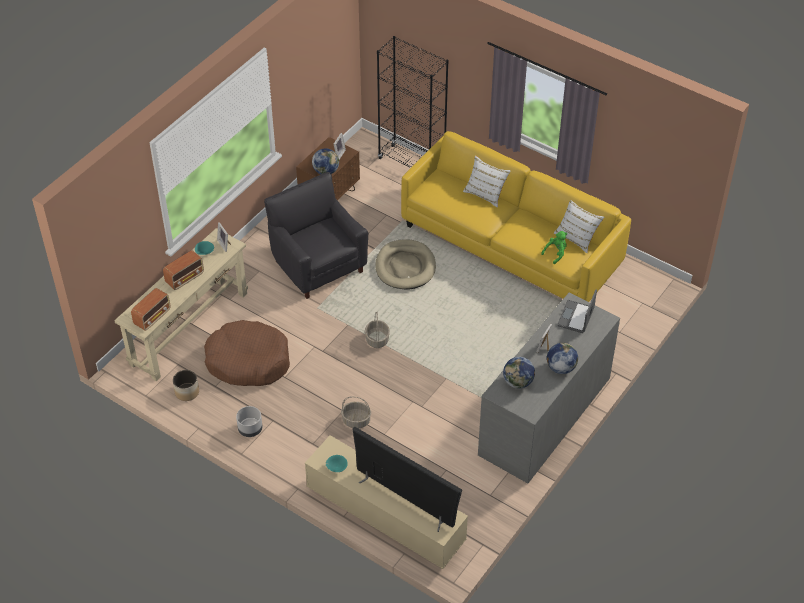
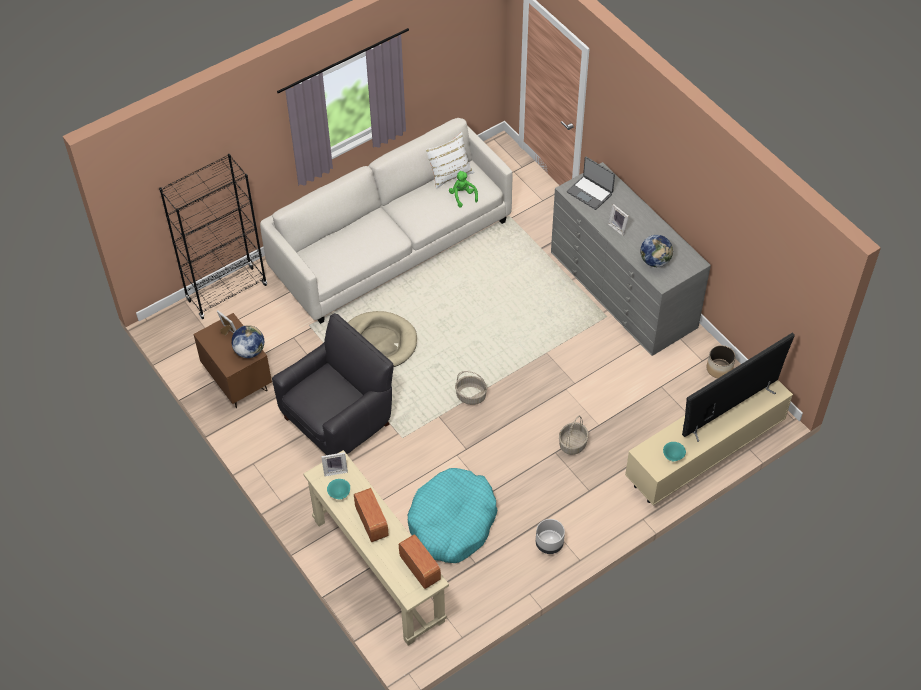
camera: 70 degrees left, 5 degrees up
(186, 392) = (473, 594): planter -> planter (719, 369)
(248, 361) = (452, 522): brown dog bed -> turquoise dog bed
(318, 265) = (339, 420): black armchair -> black armchair turned 150 degrees clockwise
(485, 193) = (352, 224): white pillow -> none
(511, 245) = (391, 245): yellow sofa -> white sofa
(560, 368) = (648, 224): globe -> none

